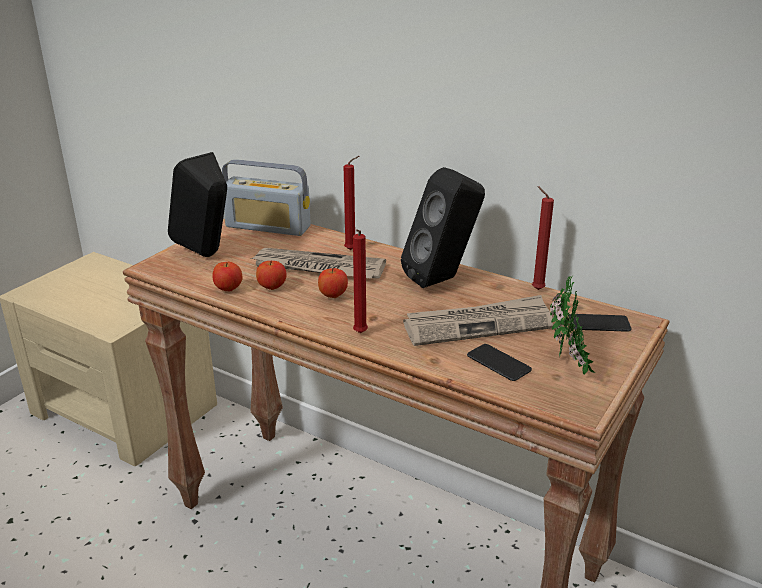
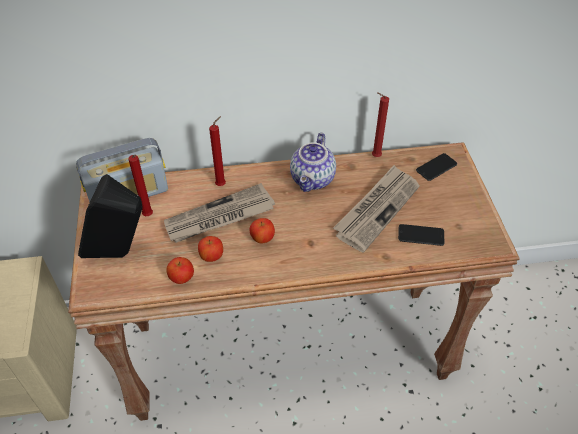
camera: 40 degrees left, 20 degrees up
(359, 334) = (320, 263): red candle -> red candle (148, 216)
(443, 279) = (313, 180): black speaker -> teapot
(567, 364) = (454, 212): potted plant -> none

